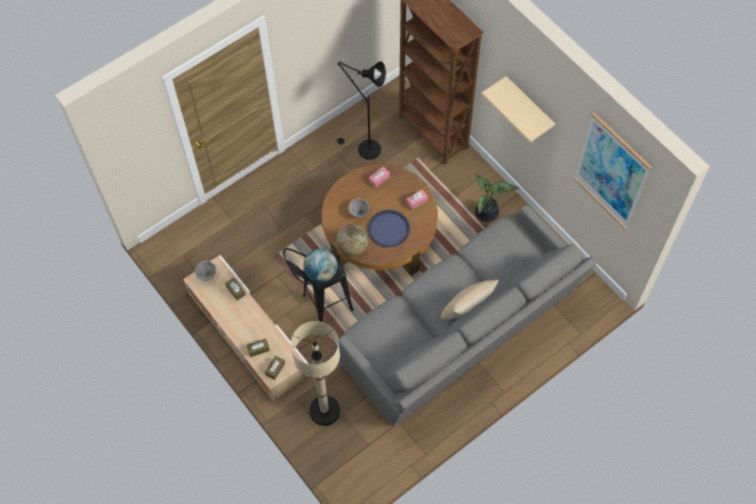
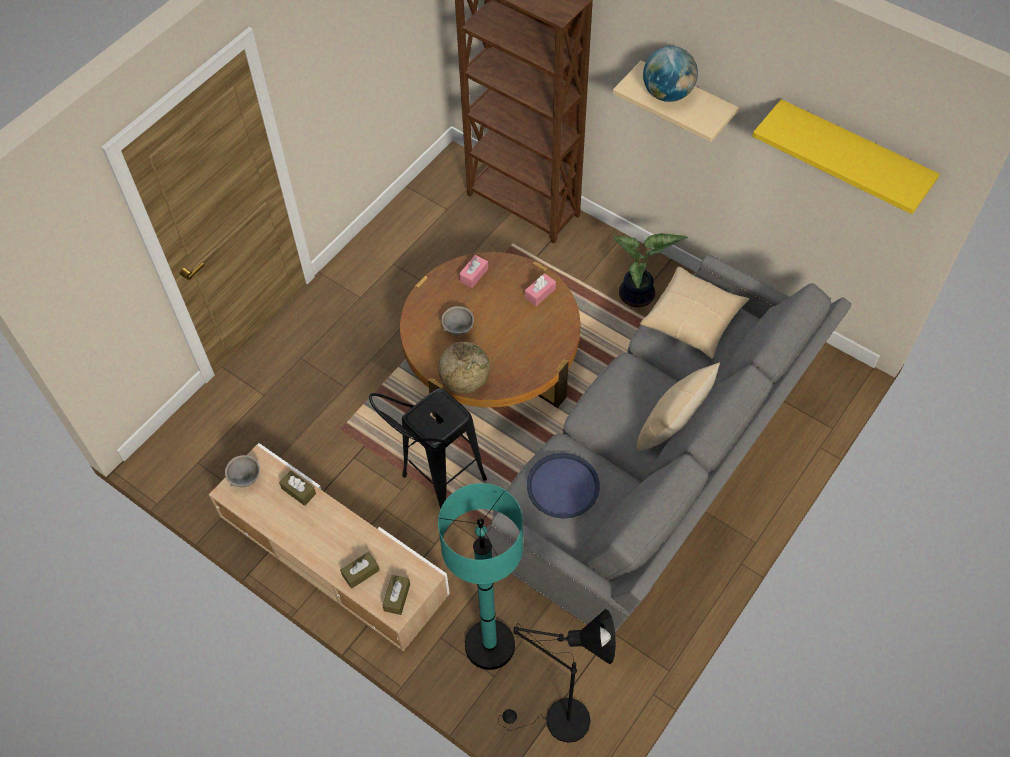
camera: 15 degrees left, 5 degrees down
(321, 273) = (433, 424): globe -> globe (667, 94)
(324, 411) = (489, 645): beige floor lamp -> turquoise floor lamp
(364, 149) = (432, 249): black floor lamp -> black floor lamp (558, 721)
(388, 229) = (511, 341): blue tray -> blue tray (562, 486)
(504, 244) = (693, 319): none -> beige pillow
(611, 172) = (853, 151): picture -> yellow shelf

